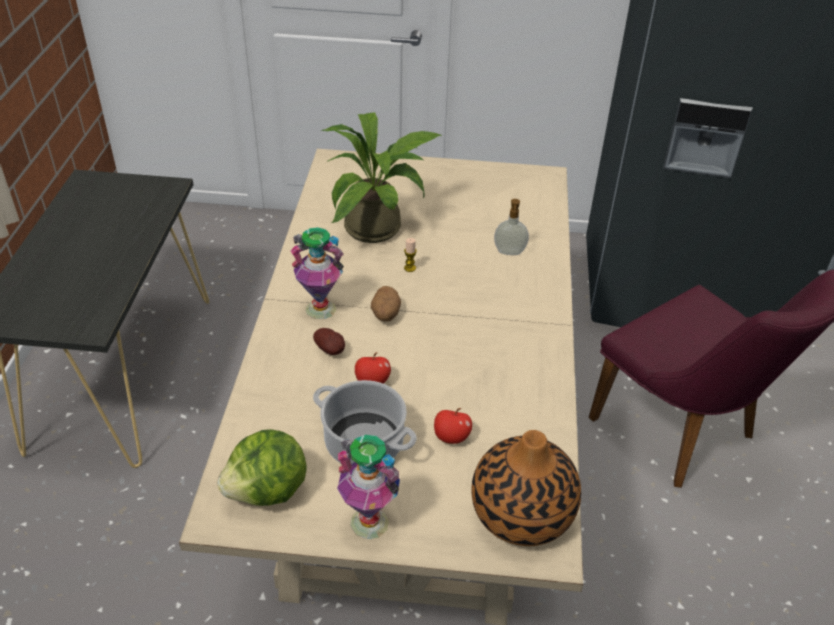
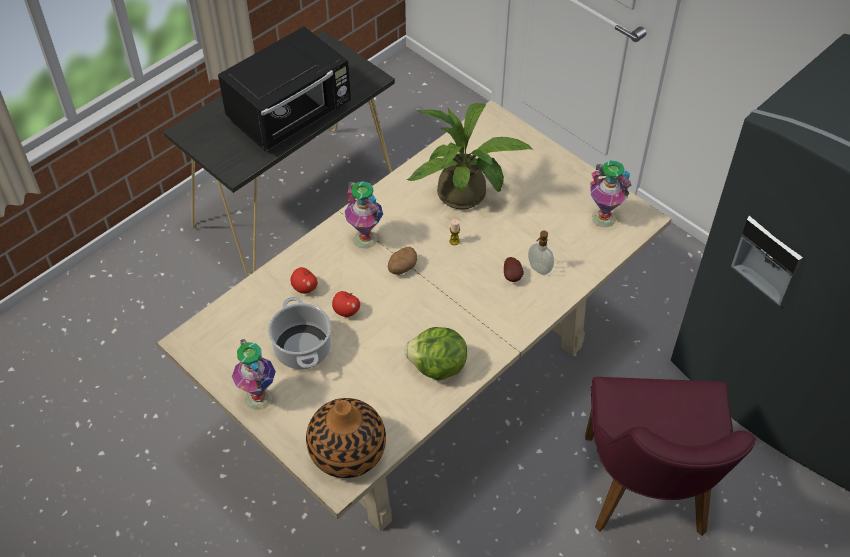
camera: 40 degrees right, 10 degrees up
(110, 251) = (291, 115): none -> black microwave
(268, 491) = (224, 343): lettuce -> lettuce (437, 367)
(331, 350) = (343, 273): potato -> potato (513, 276)
(451, 437) = (356, 378): apple -> apple (304, 288)
(515, 190) = (604, 217): none -> vase

